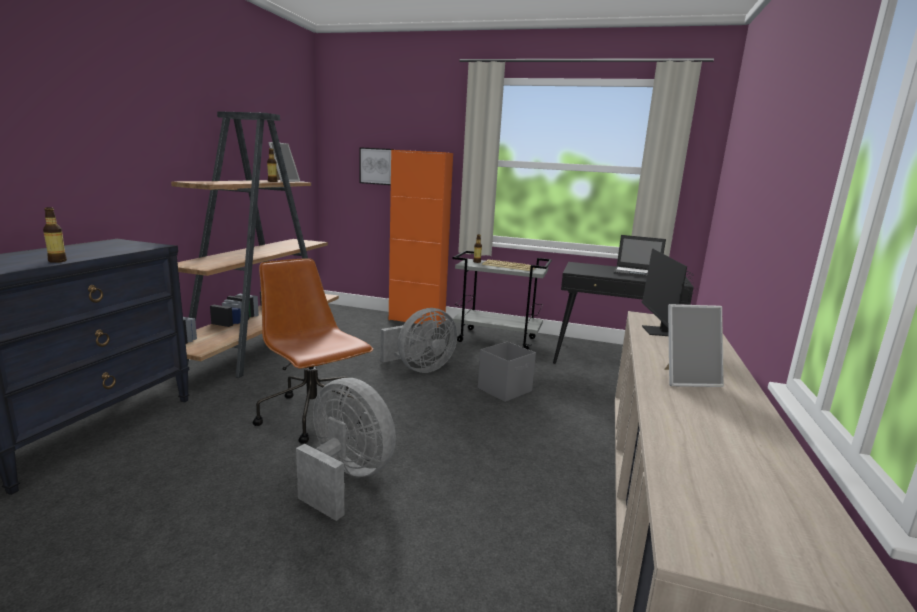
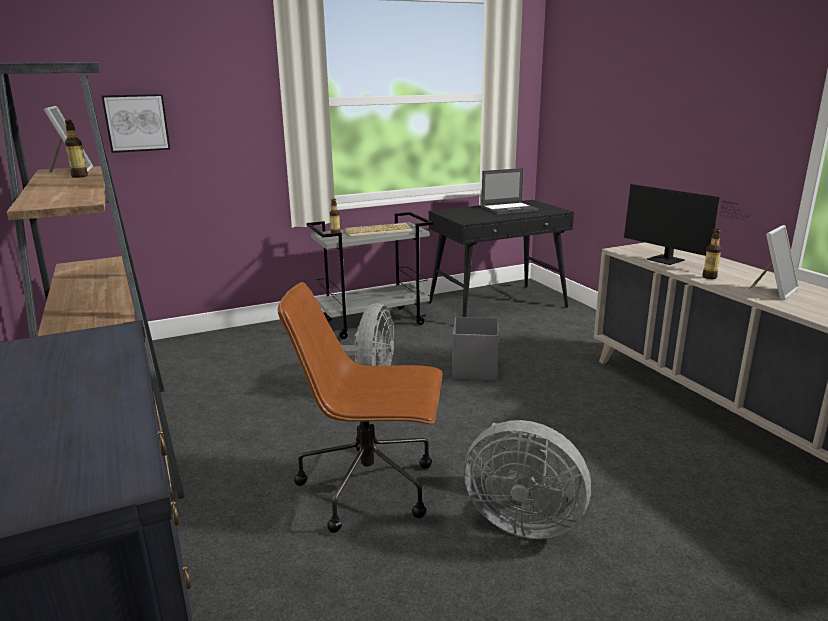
camera: 40 degrees left, 5 degrees up
(57, 261) = (123, 407): bottle -> bottle (709, 277)
(346, 478) = (521, 520): grey fan -> grey fan turned 150 degrees counterclockwise
(417, 320) = (249, 332): orange cabinet -> none

